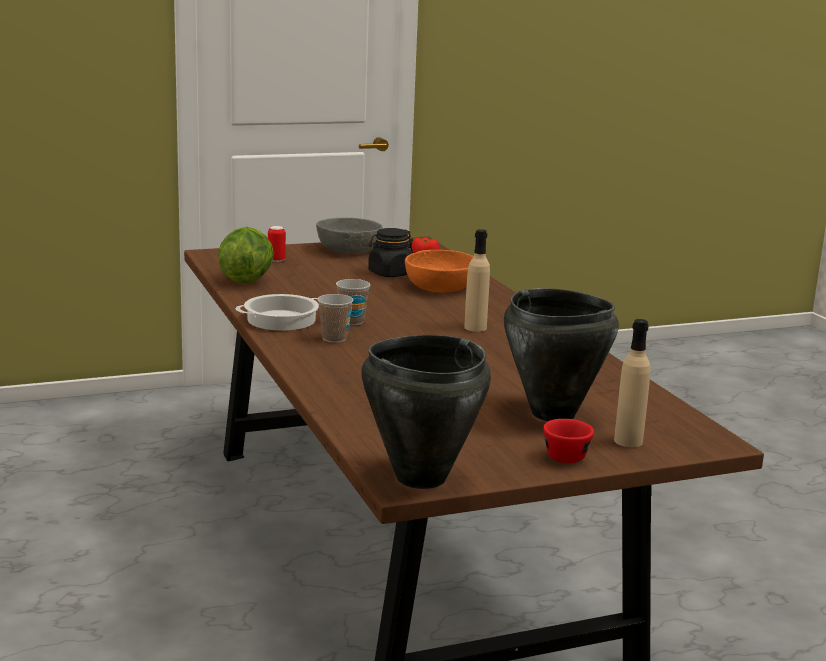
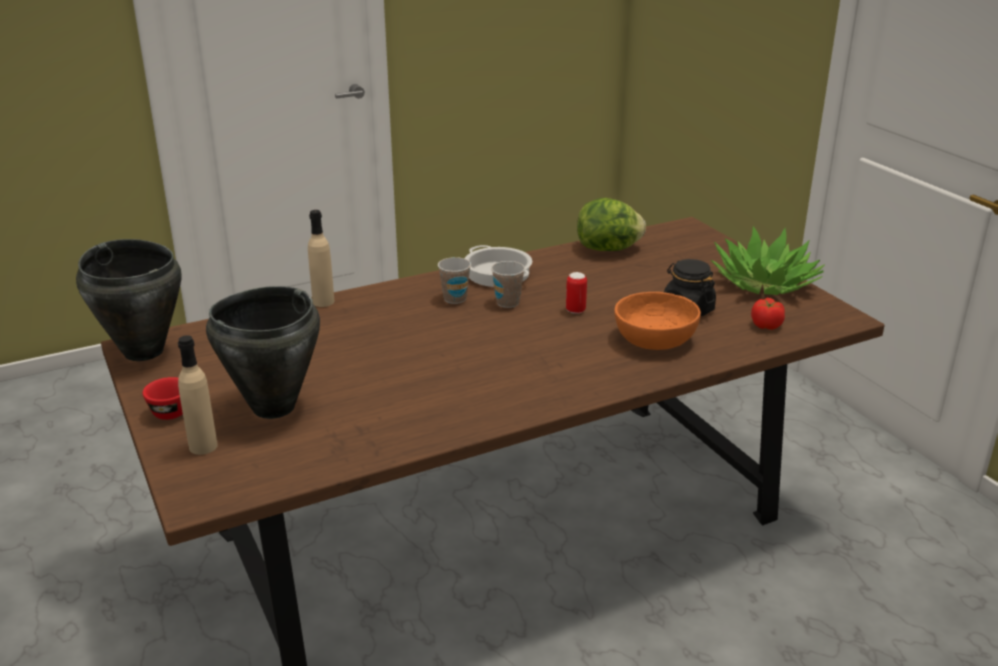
camera: 85 degrees right, 10 degrees up
(276, 260) = (689, 254): can -> can (575, 310)
(348, 250) = (764, 283): grey bowl -> potted plant
(475, 328) = (517, 363): beige bottle -> beige bottle (323, 302)

